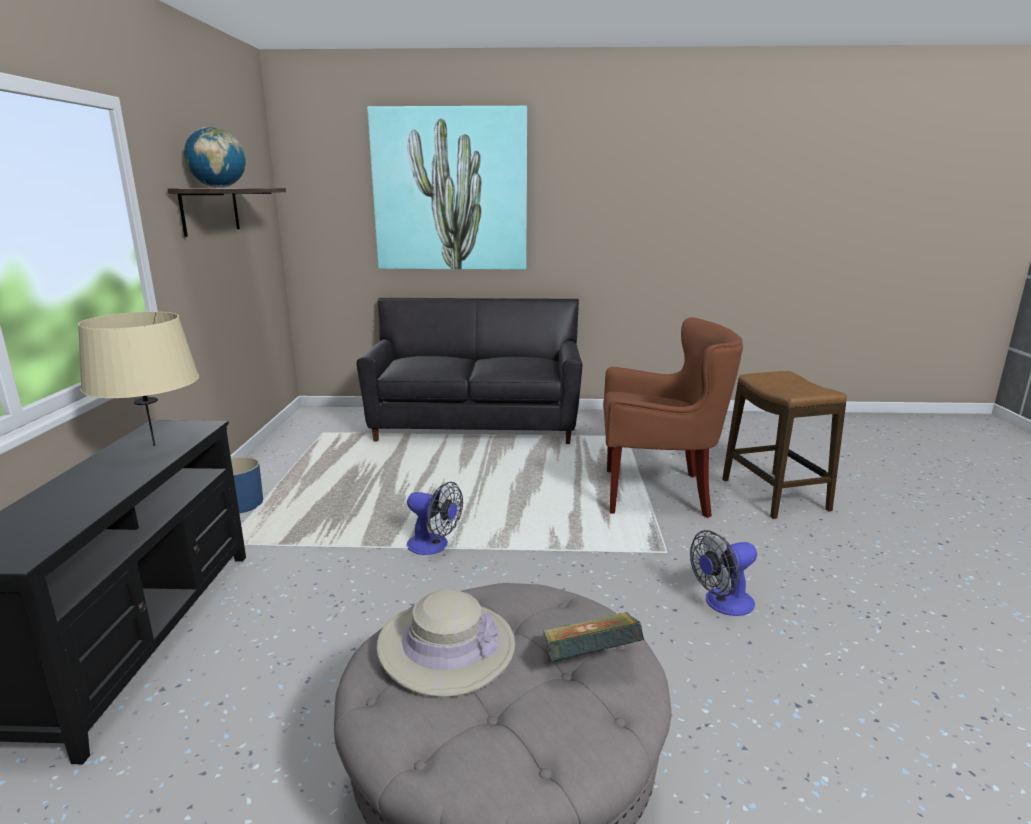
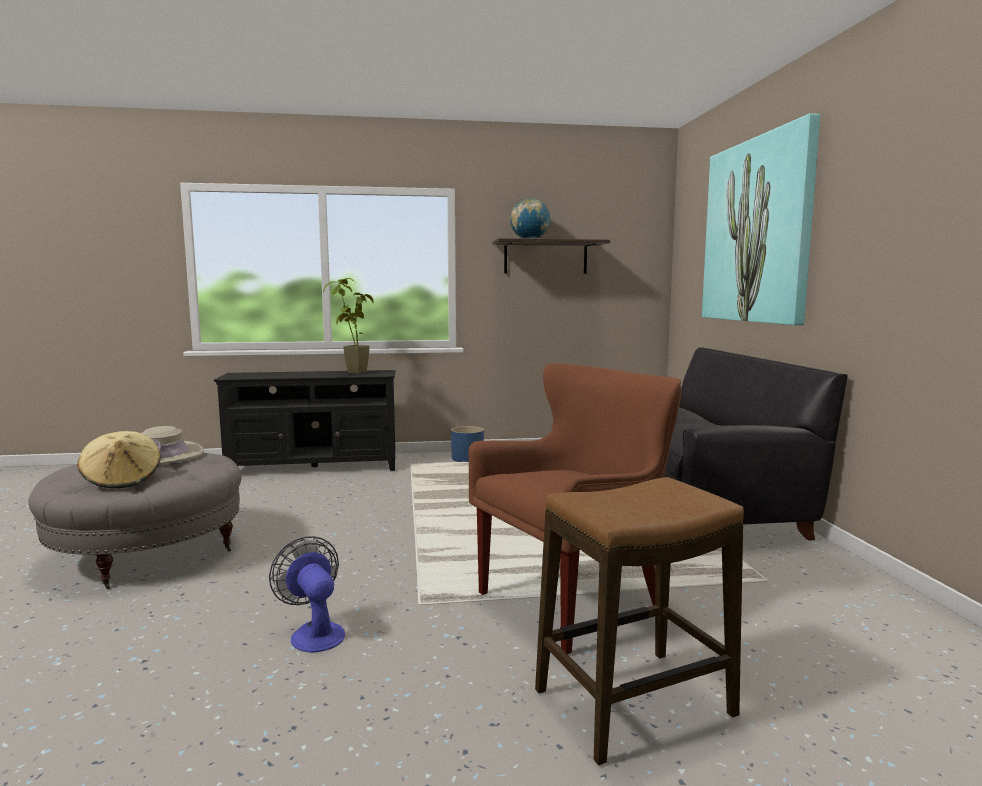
camera: 80 degrees right, 10 degrees down
(155, 446) = (351, 373): beige table lamp -> potted plant
(434, 546) = (418, 511): fan -> none
(589, 661) = (122, 480): book -> beige hat
(658, 494) = (575, 603): brown armchair -> brown armchair turned 120 degrees counterclockwise

